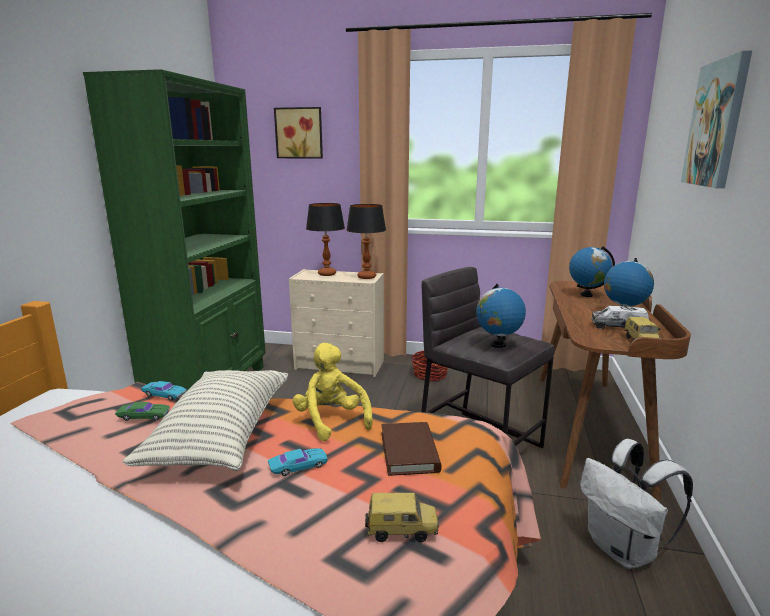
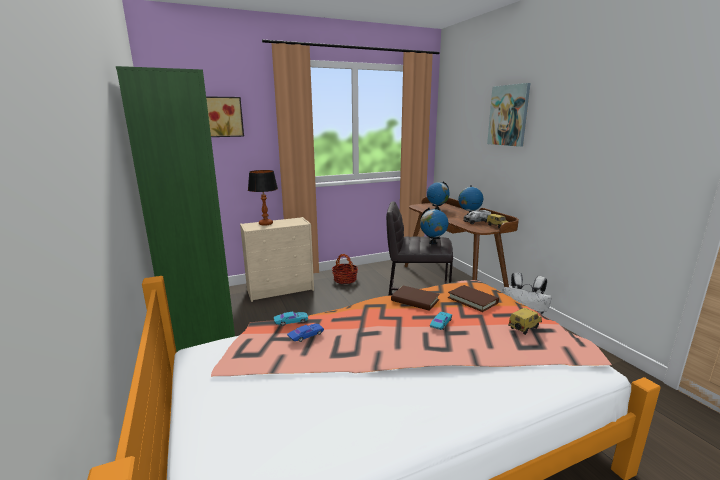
camera: 35 degrees left, 0 degrees up
(143, 415) = (306, 335): green toy car -> blue toy car
(221, 436) = (378, 326): pillow -> none
(331, 420) = (415, 300): yellow plush toy -> brown book
(366, 277) = (298, 221): table lamp -> none

